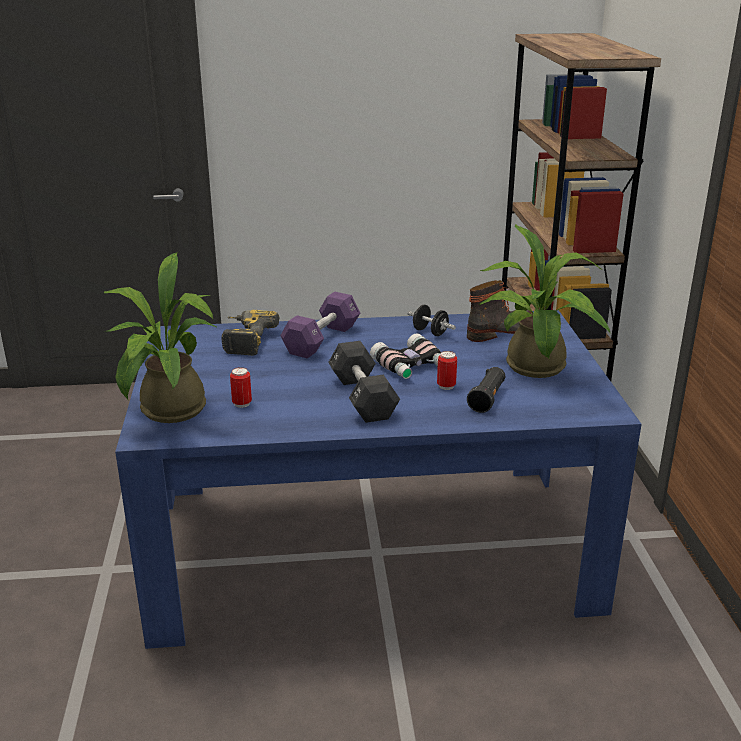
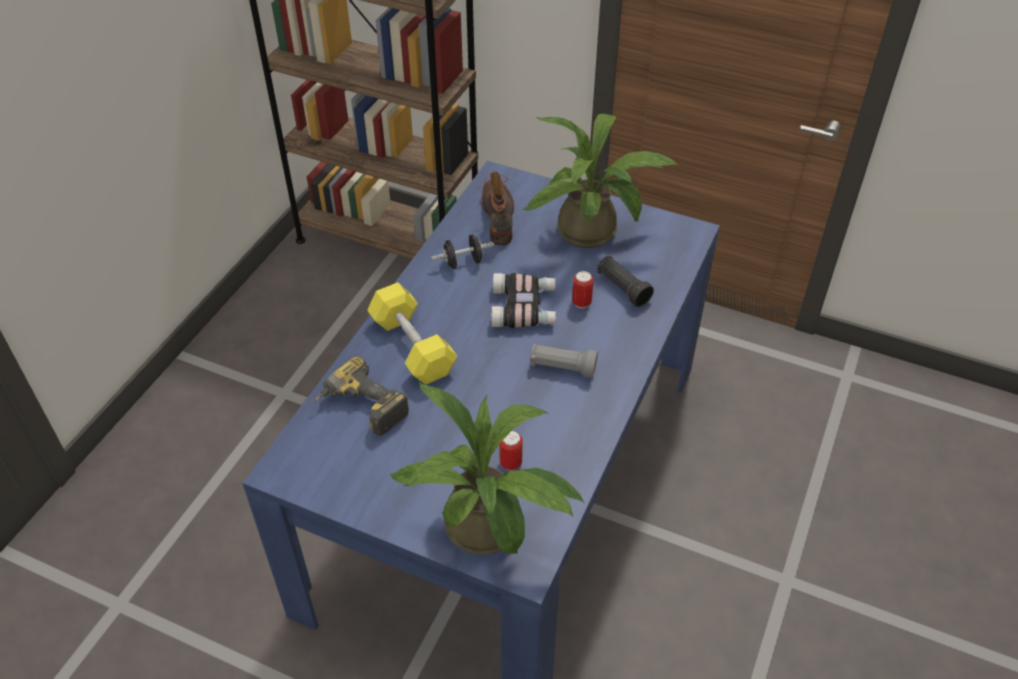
camera: 60 degrees left, 20 degrees up
(321, 339) = (412, 346): purple dumbbell -> yellow dumbbell
(362, 397) = (562, 368): black dumbbell -> grey flashlight

